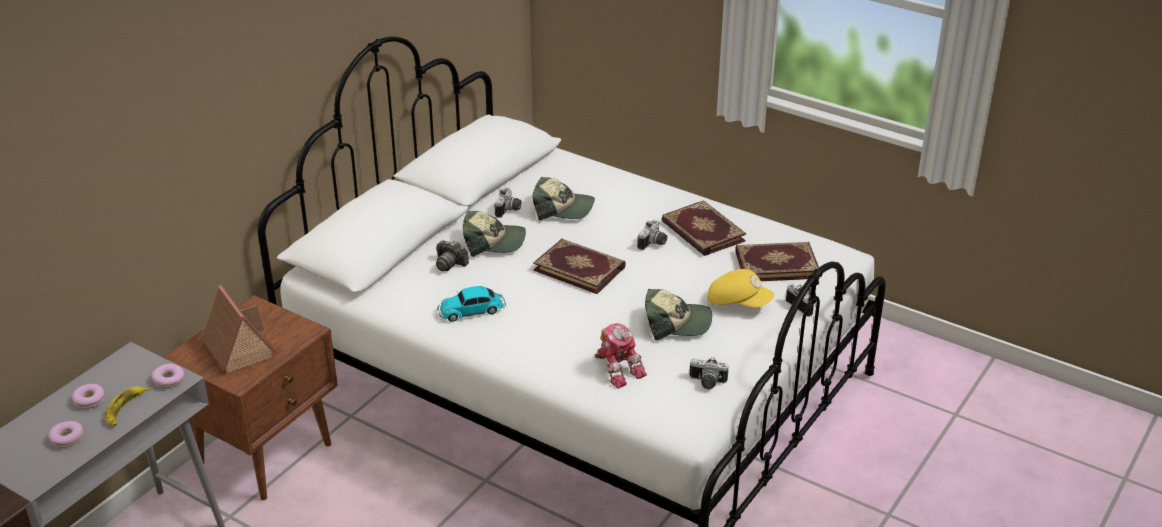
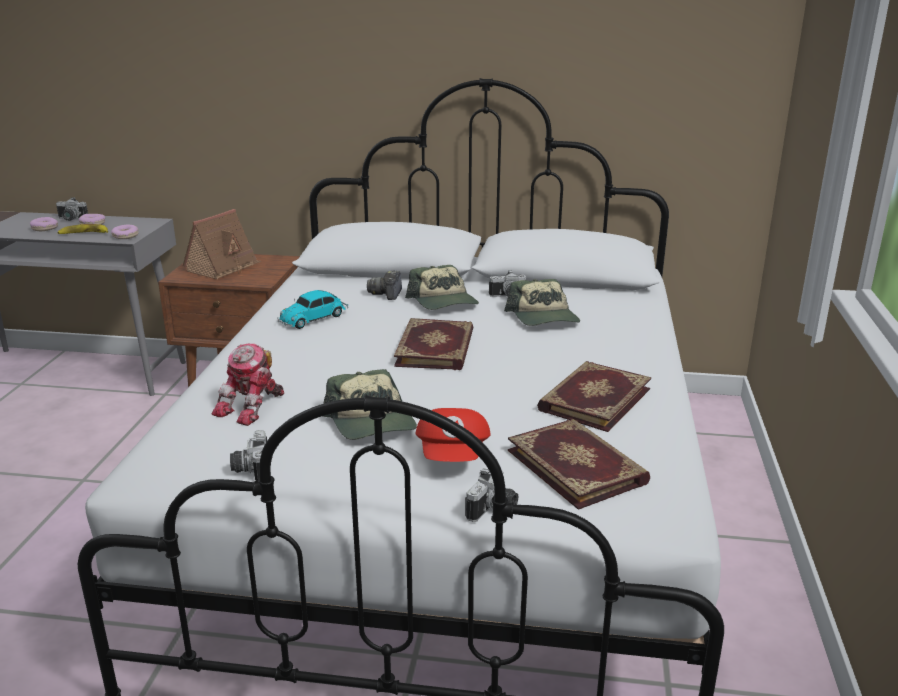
camera: 65 degrees right, 10 degrees down
(473, 310) = (314, 318): toy car -> toy car turned 90 degrees counterclockwise
(653, 244) = (530, 376): camera -> camera (70, 219)
(738, 302) = (454, 455): yellow cap -> red cap

